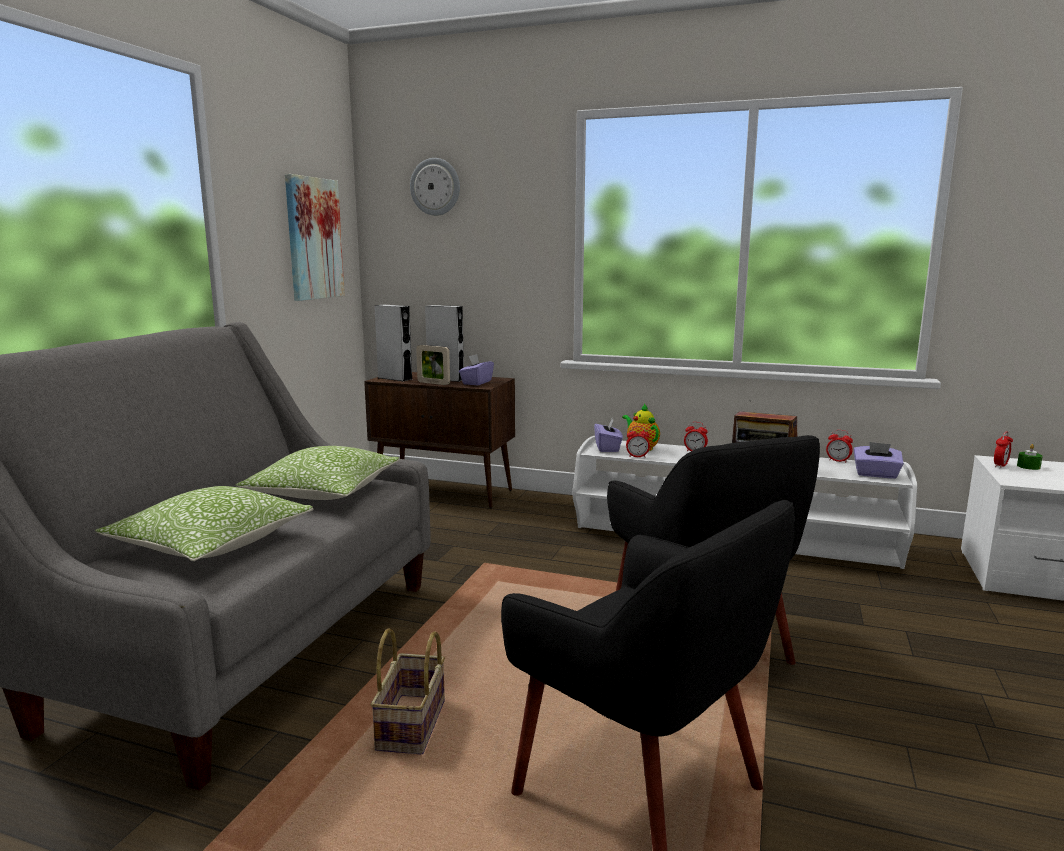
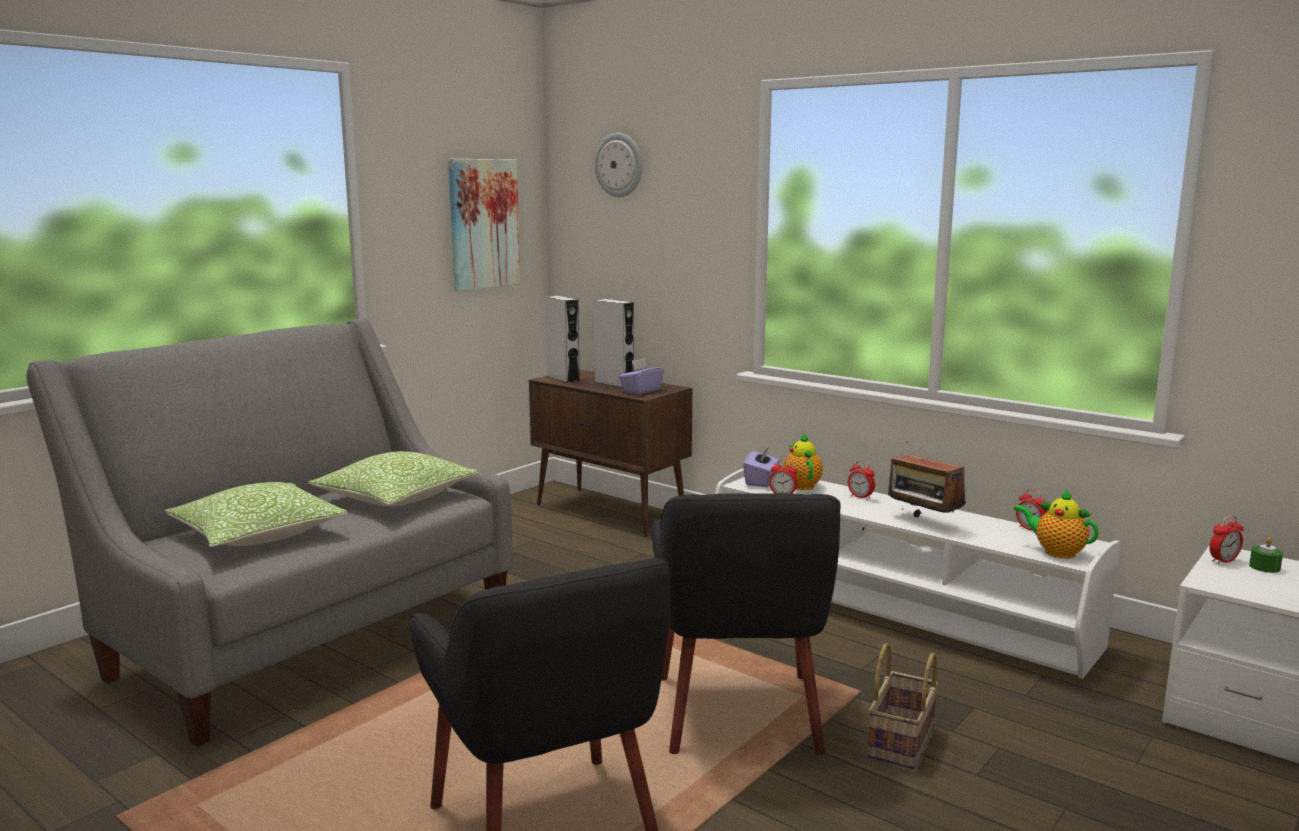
camera: 20 degrees right, 0 degrees up
(412, 727) = (394, 734): basket -> basket (902, 743)
(433, 383) = (595, 388): picture frame -> none
(876, 474) = (1056, 552): purple tissue box -> teapot

